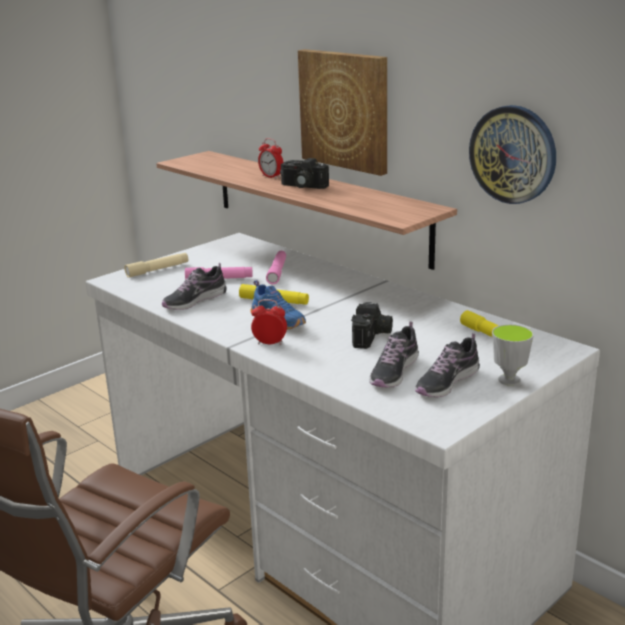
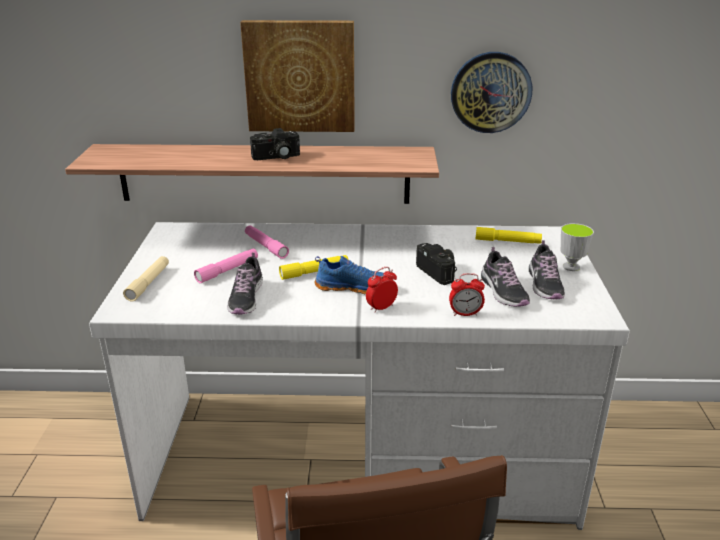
camera: 45 degrees left, 5 degrees up
(271, 177) = (227, 155): alarm clock -> alarm clock (465, 314)

